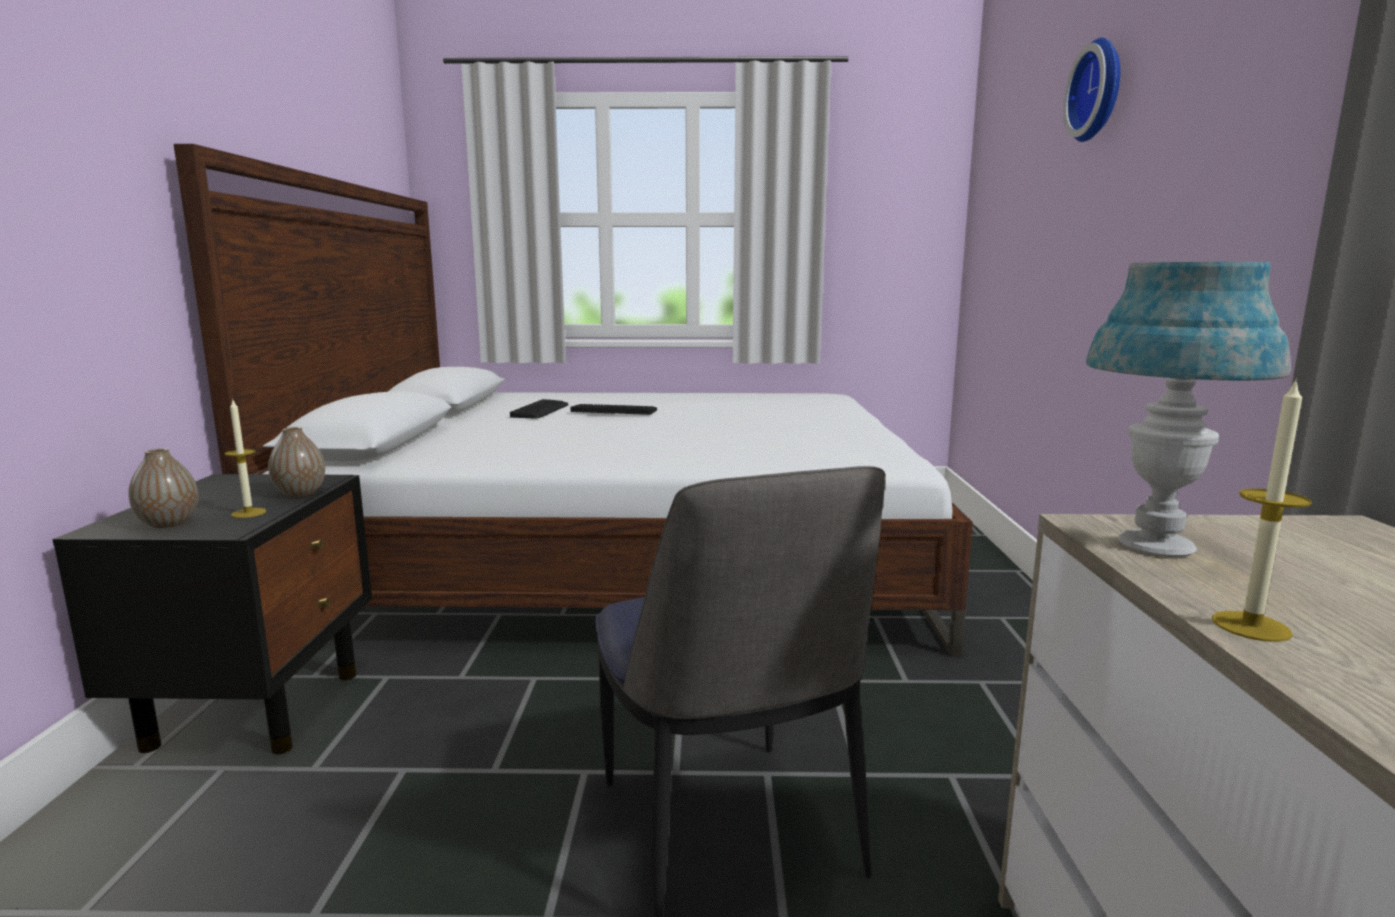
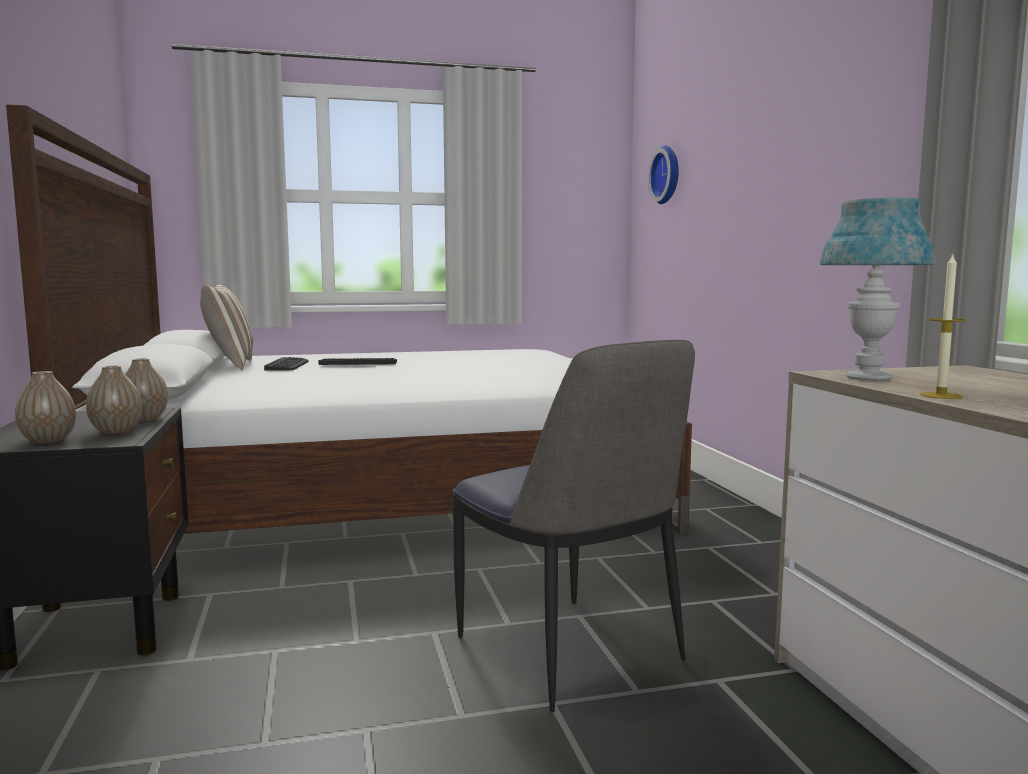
camera: 15 degrees left, 5 degrees down
(248, 513) = (116, 431): candle -> vase
(486, 407) = (230, 365): none -> pillow
(1100, 91) = (746, 105): wall clock -> wall clock (668, 175)

